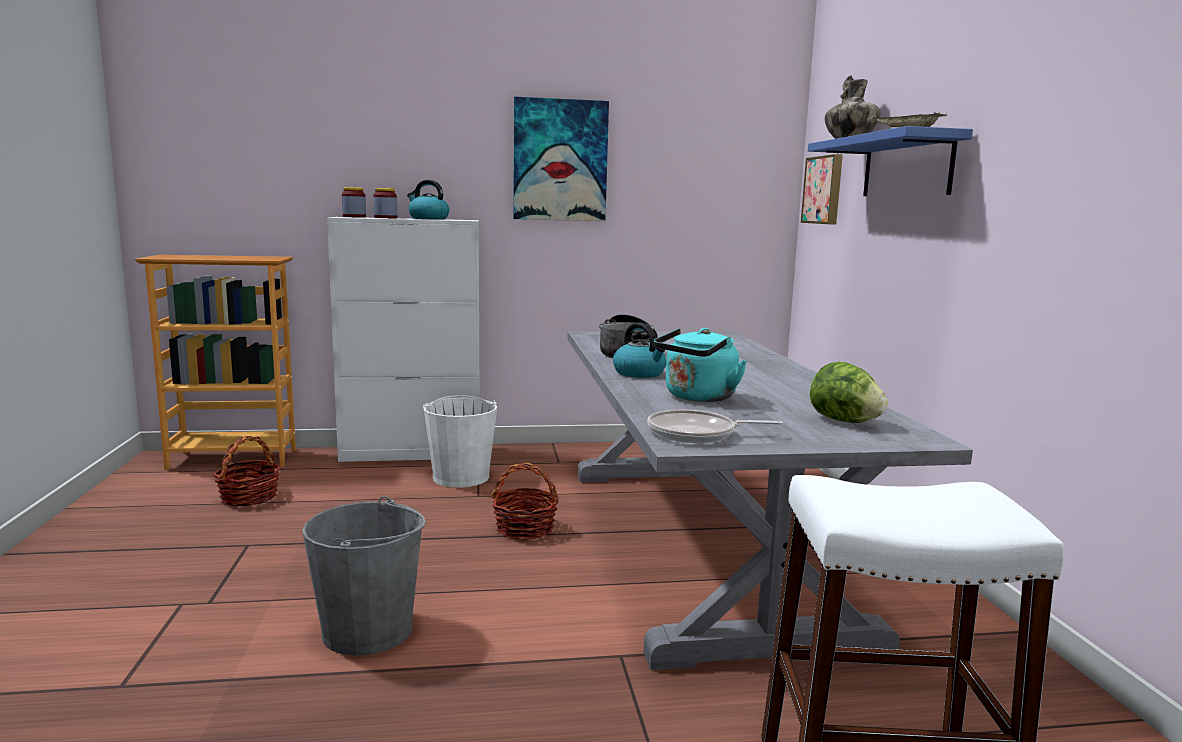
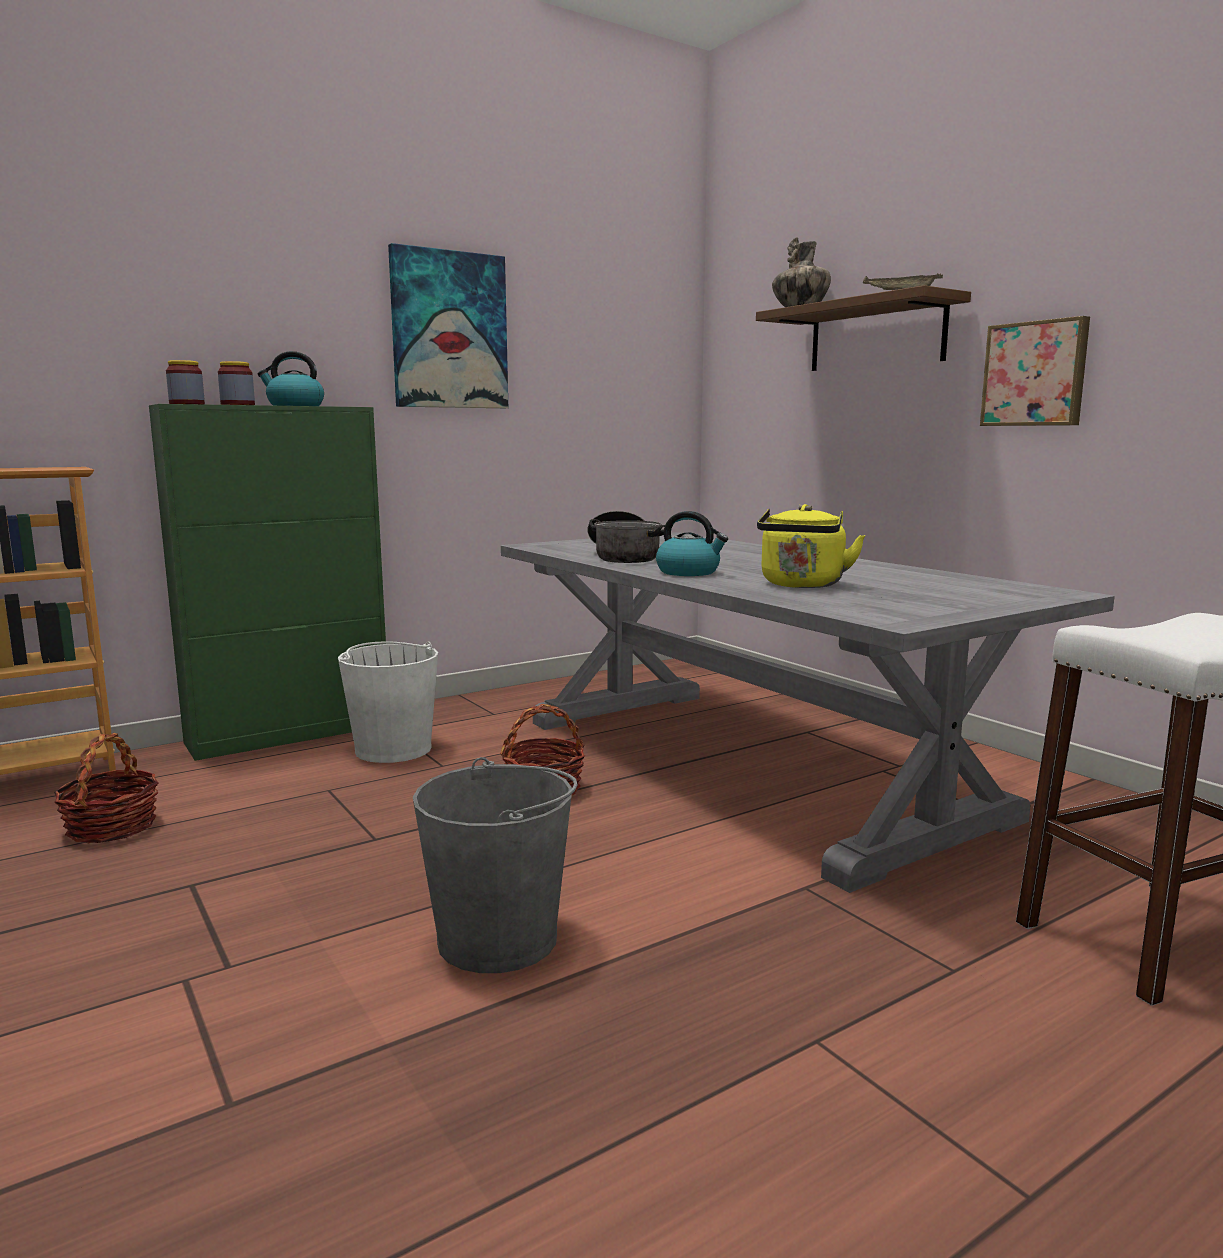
camera: 25 degrees left, 0 degrees up
(412, 453) = (291, 734): white cabinet -> green cabinet
(697, 397) = (802, 585): turquoise kettle -> yellow kettle
(697, 434) = (886, 612): frying pan -> none
(824, 190) = (745, 368): picture -> picture (1035, 374)
(844, 421) = (972, 588): lettuce -> none
(906, 167) = (876, 335): blue shelf -> brown shelf

